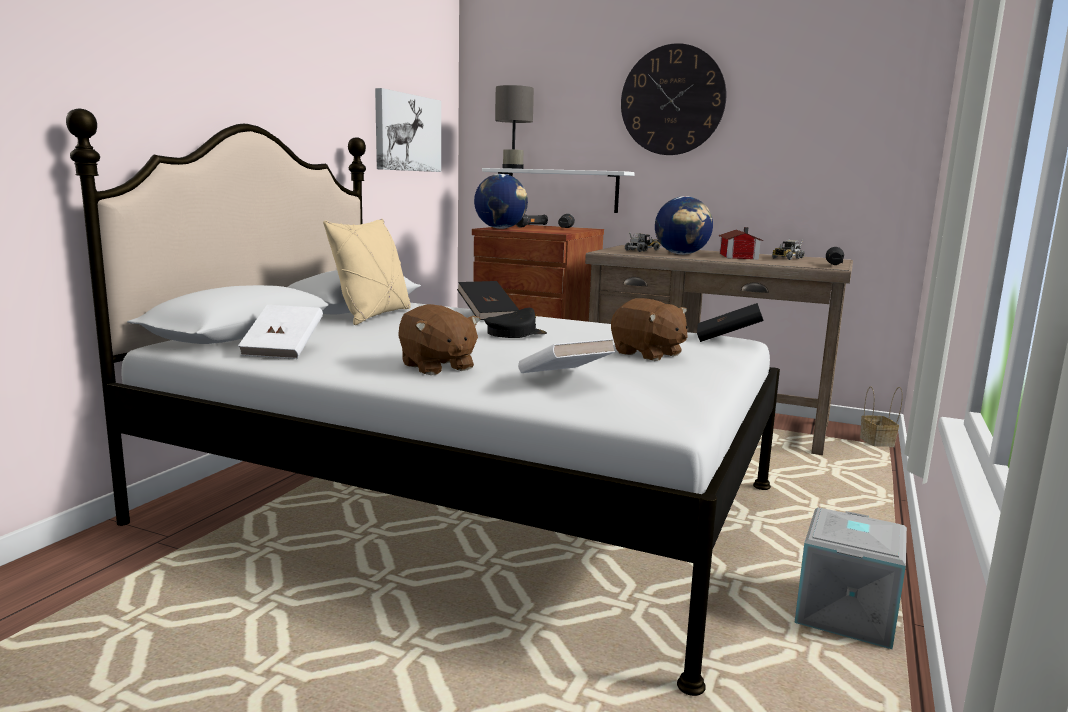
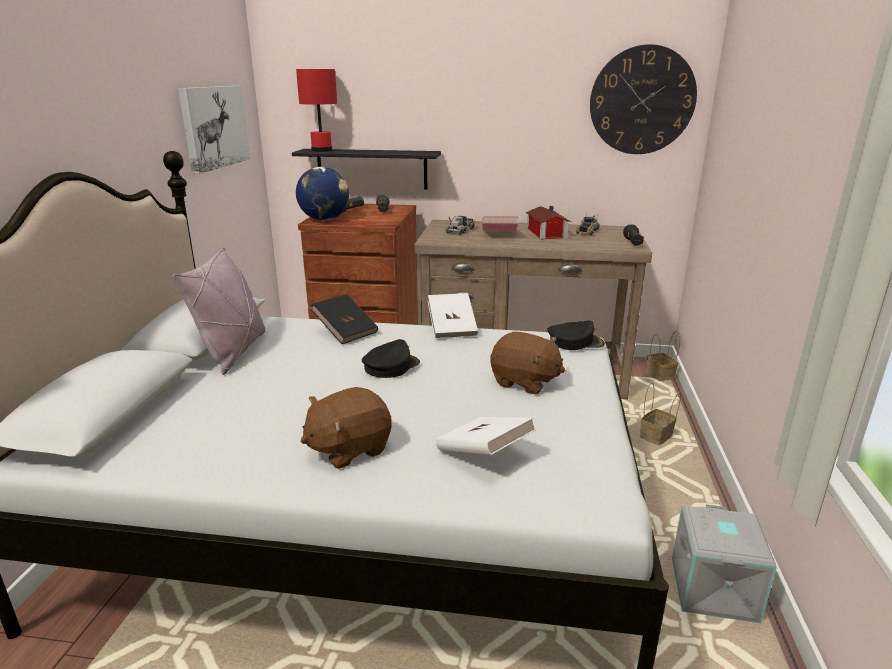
camera: 15 degrees left, 10 degrees up
(283, 350) = (172, 445): white book -> white book (452, 329)
(373, 316) = (233, 352): beige pillow -> purple pillow
(436, 367) = (348, 449): brown plush toy -> brown plush toy turned 105 degrees clockwise
(512, 168) = (321, 150): grey table lamp -> red table lamp
(562, 190) = (372, 169): white shelf -> black shelf
(672, 100) = (473, 82): wall clock -> wall clock (642, 101)
(681, 254) = (499, 235): globe -> pink book
(727, 339) = (575, 342): black book -> black cap
(842, 489) = (656, 437): none -> basket

